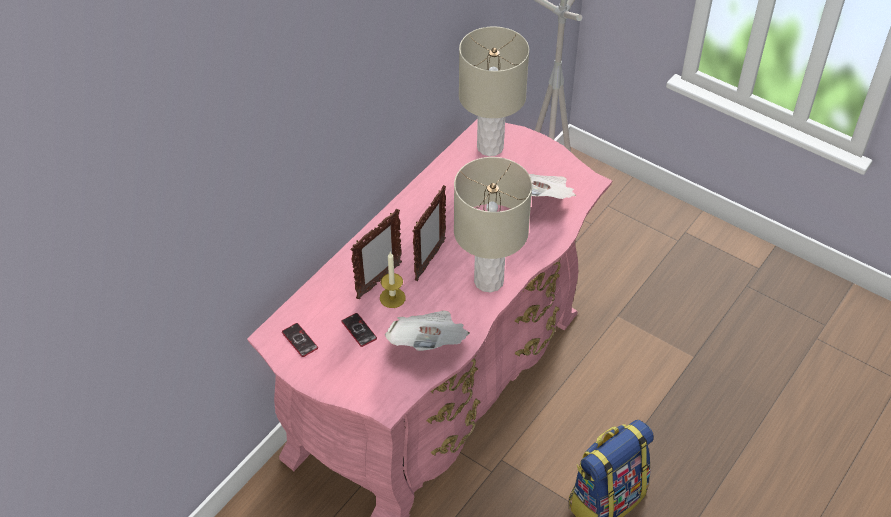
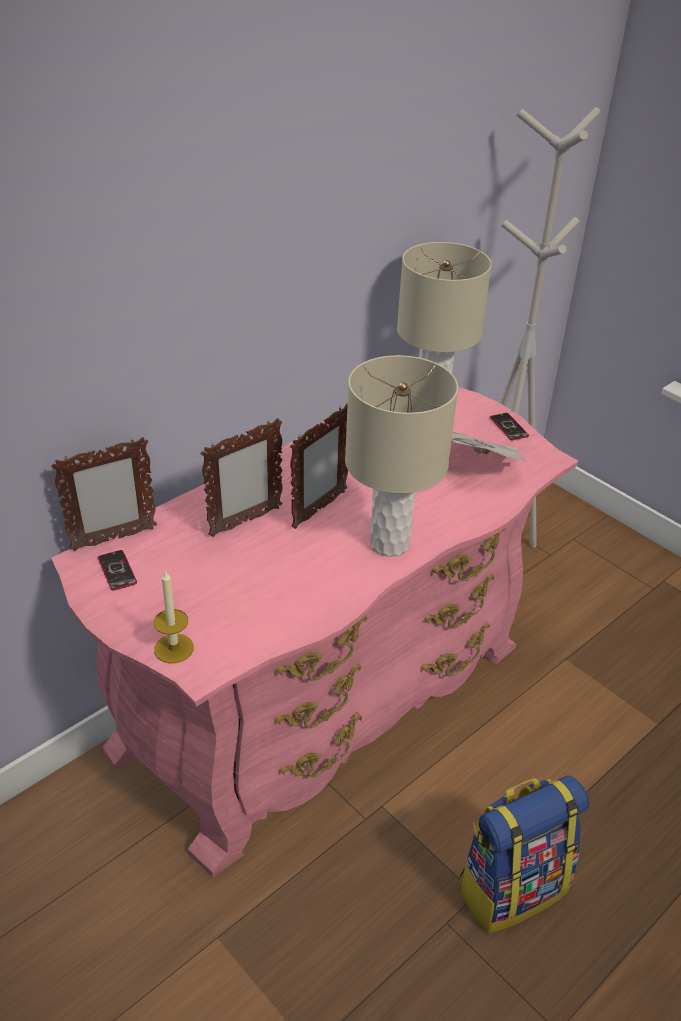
camera: 10 degrees right, 10 degrees down
(286, 314) = (113, 539): none -> picture frame
(359, 330) = (199, 572): phone -> phone (509, 427)
(392, 298) = (256, 542): candle -> candle (174, 648)
(428, 343) = (286, 603): newspaper -> none

